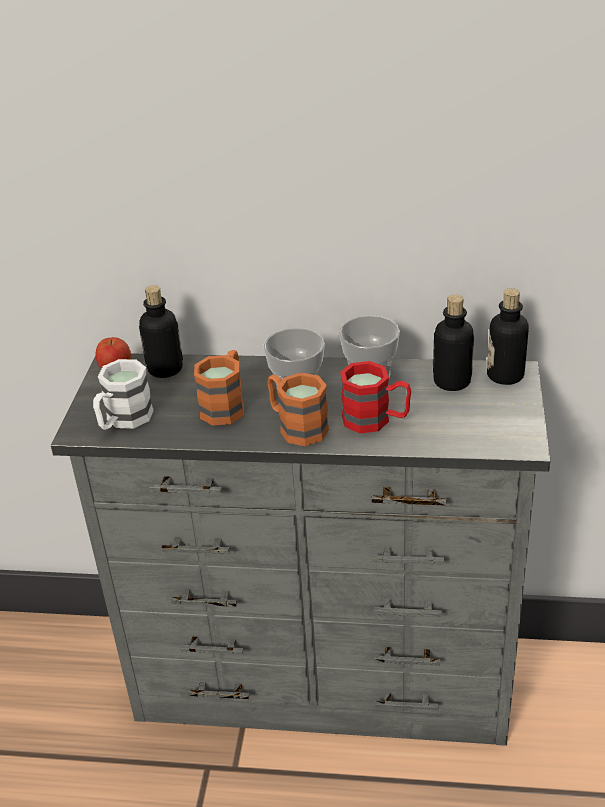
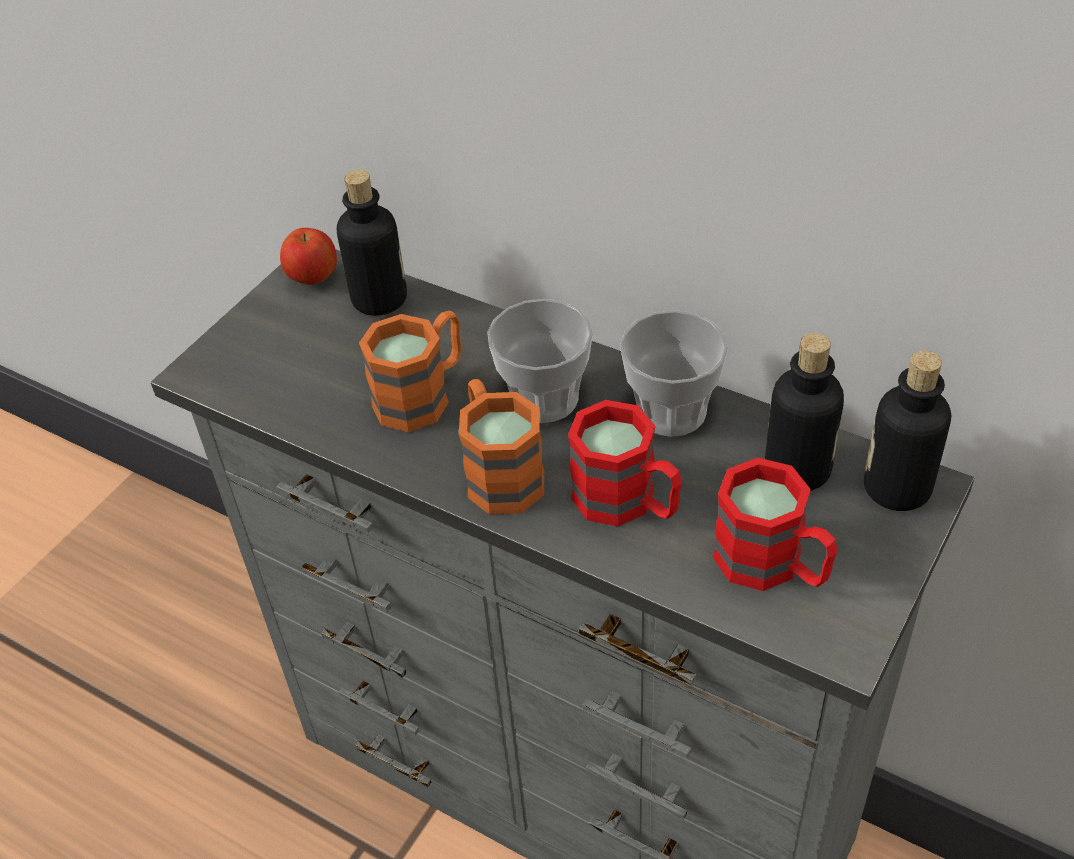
camera: 25 degrees right, 10 degrees up
(123, 420) = (267, 373): white mug -> none
(468, 424) = (772, 566): none -> red mug

